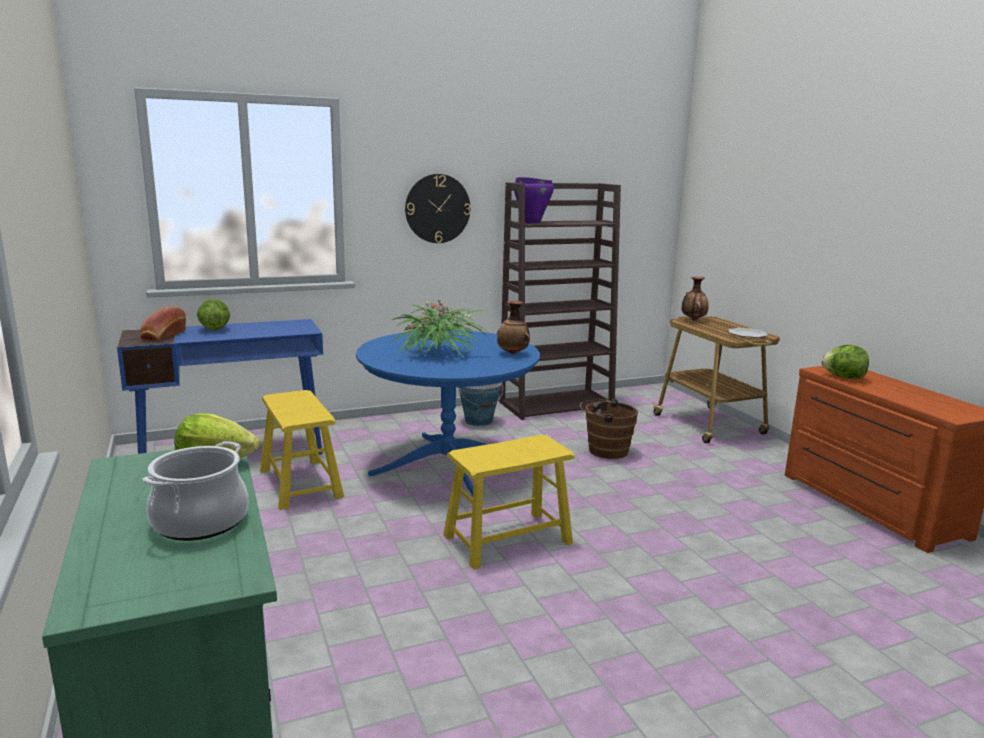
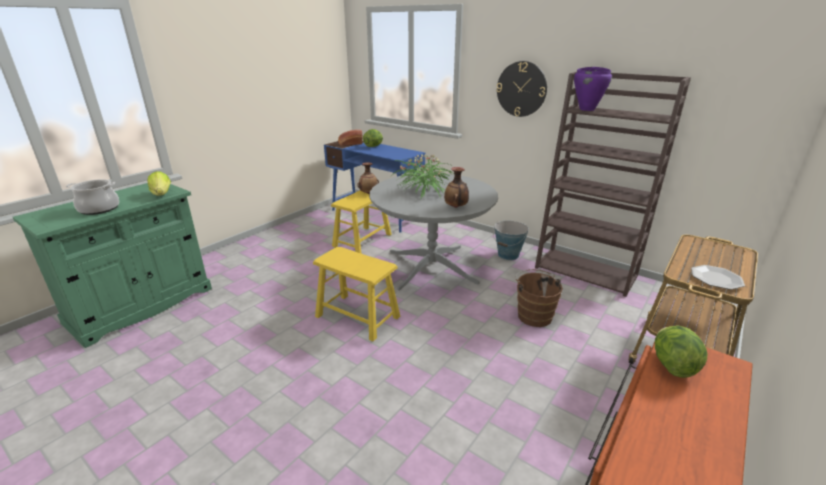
camera: 60 degrees right, 10 degrees up
(447, 464) = (431, 267): blue dining table -> grey dining table
(693, 319) = (711, 243): vase -> vase (368, 193)

